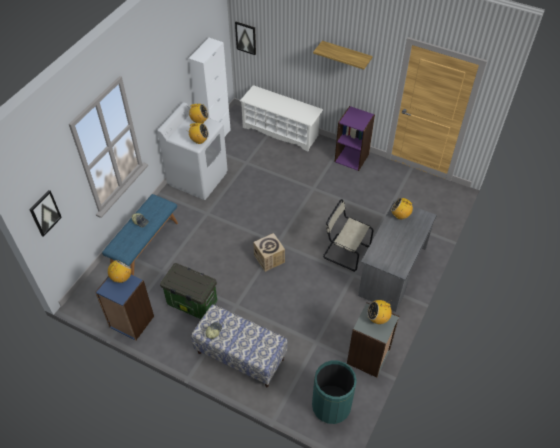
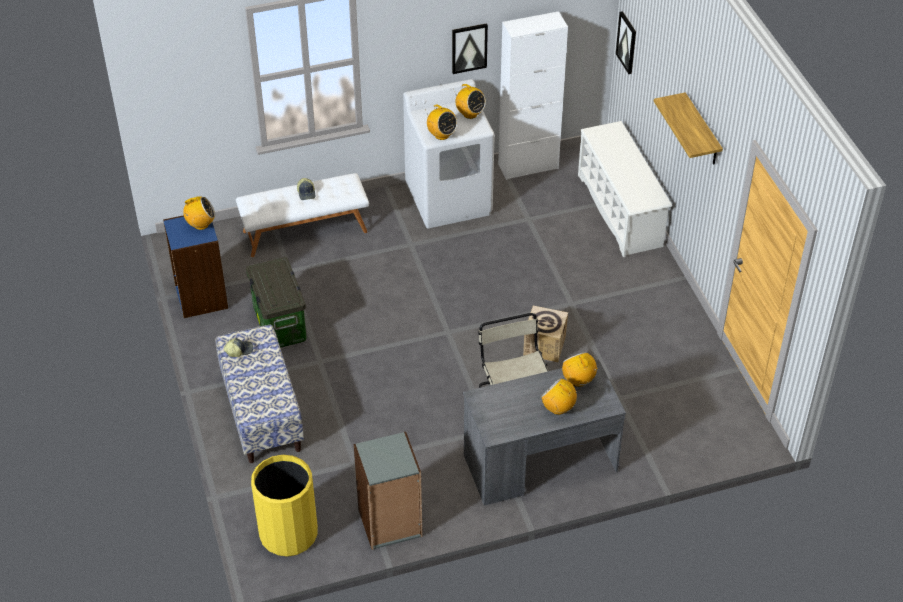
camera: 45 degrees right, 5 degrees down
(45, 213) = (170, 95): picture -> picture (469, 48)
(145, 245) = (305, 231): blue bench -> white bench
(269, 259) = (416, 342): cardboard box -> cardboard box (544, 346)
(331, 406) = (288, 533): green trash can -> yellow trash can
(352, 158) = (670, 302): purple bookcase -> none
(378, 318) = (394, 455): radio -> radio (558, 408)

